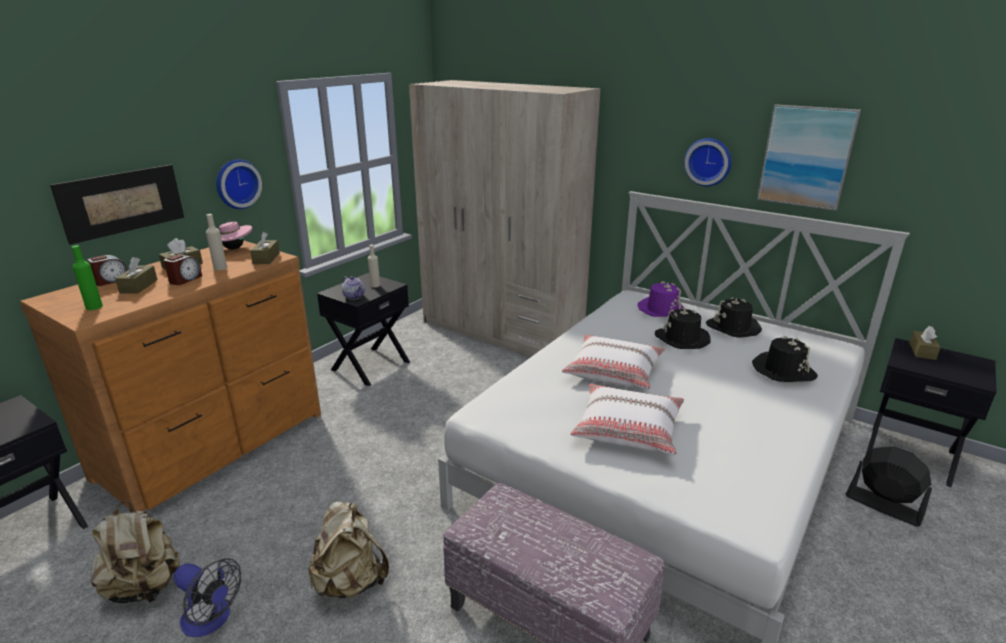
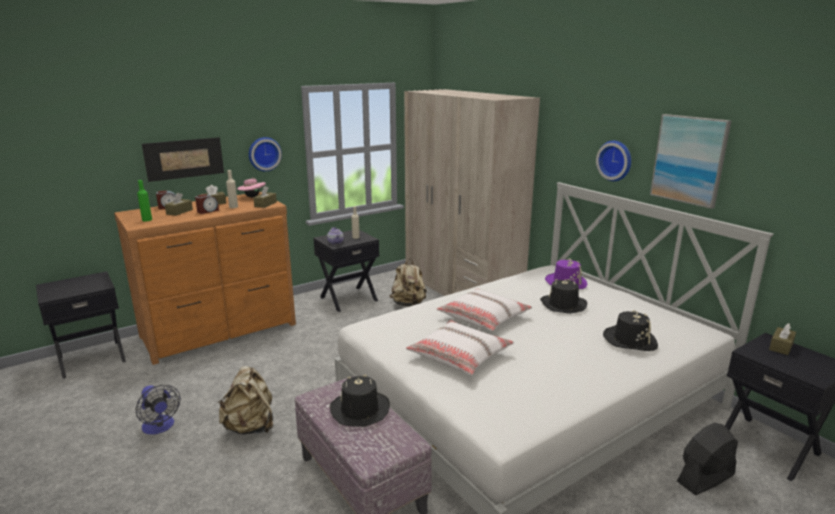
camera: 20 degrees right, 5 degrees down
(145, 587) = (136, 400): beige backpack -> beige backpack (408, 304)
(733, 328) = (617, 304): black hat -> black hat (359, 410)
(883, 505) = (705, 478): black fan -> black fan turned 90 degrees counterclockwise

